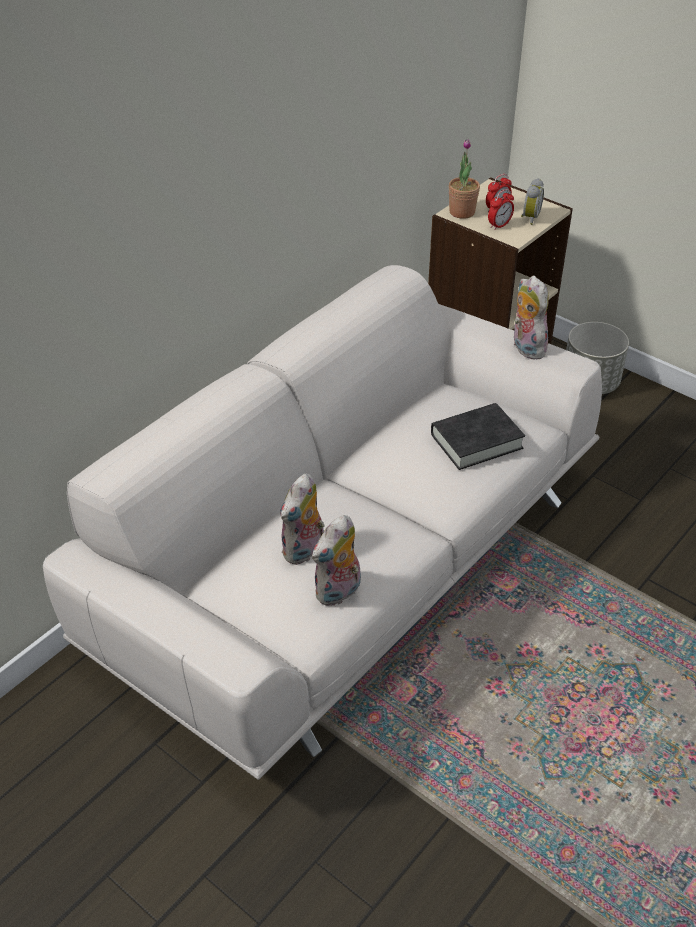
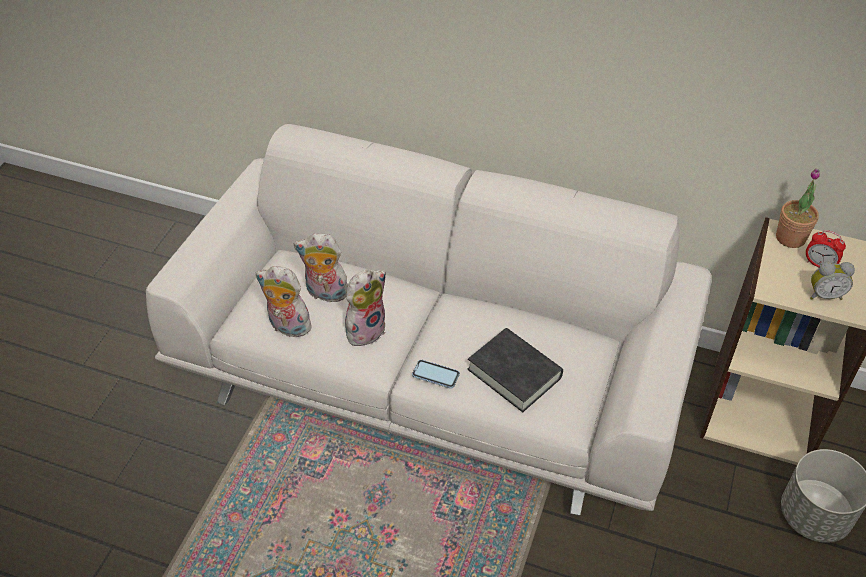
camera: 70 degrees right, 5 degrees up
(455, 494) = (435, 375): none -> phone
(499, 225) = (788, 273): alarm clock -> none
(525, 347) = (661, 371): plush toy -> plush toy (365, 329)

